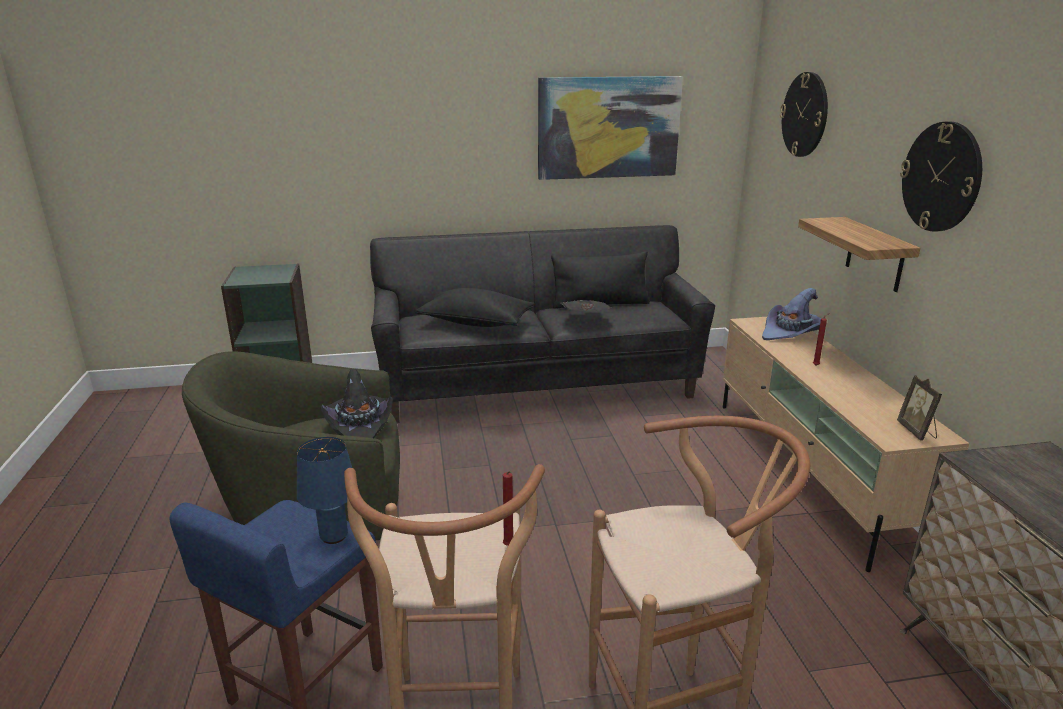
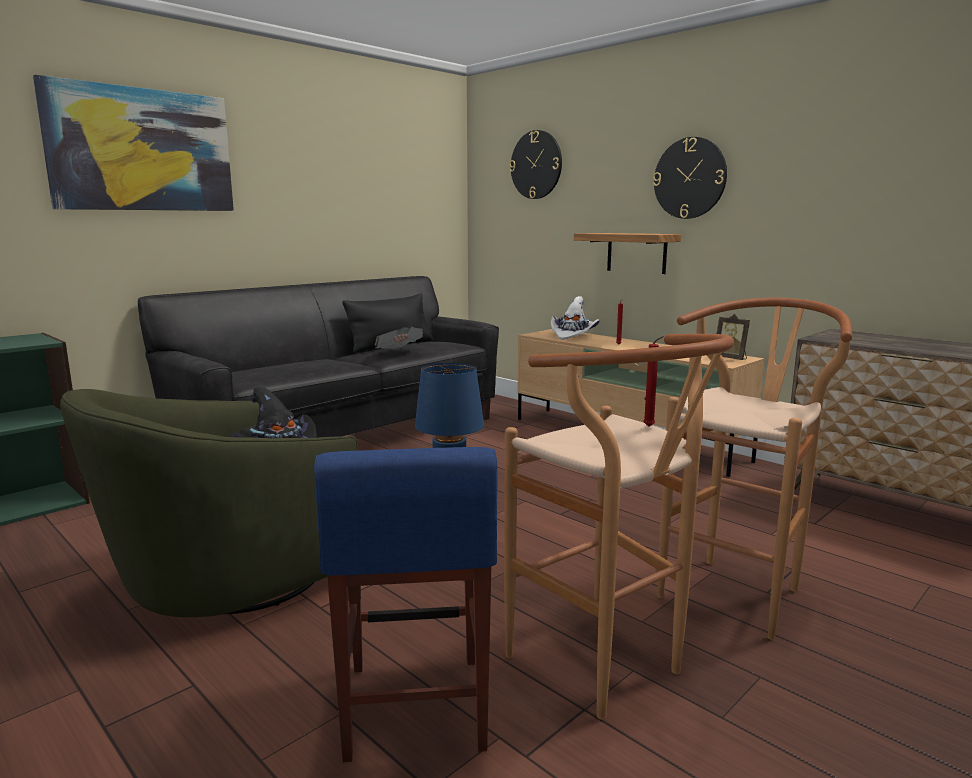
camera: 35 degrees left, 10 degrees down
(476, 323) = (298, 367): black pillow -> none
(608, 127) = (365, 183): picture -> picture (142, 150)
(791, 333) = (573, 335): purple hat -> white hat

